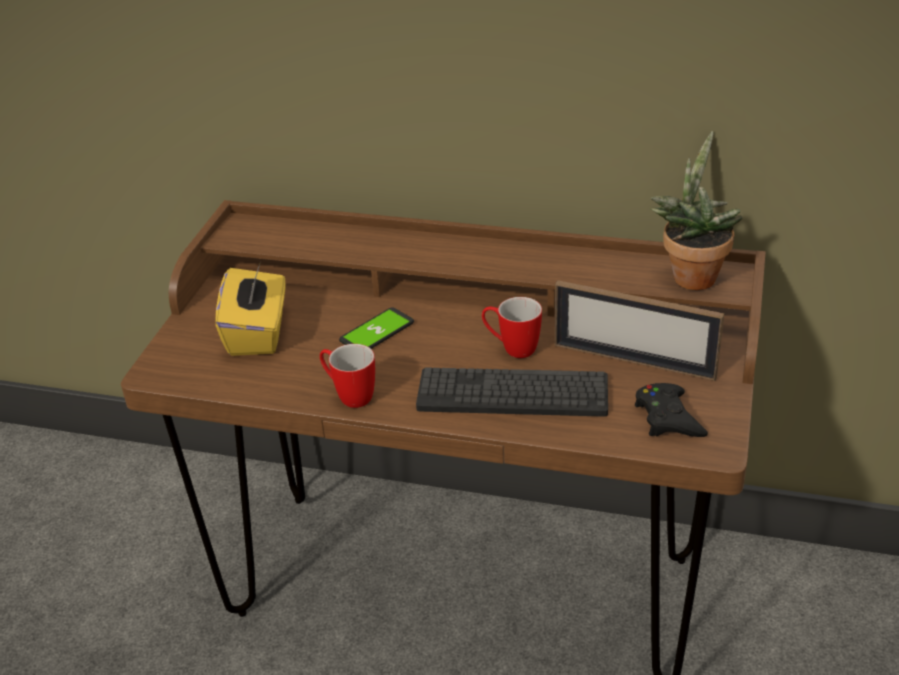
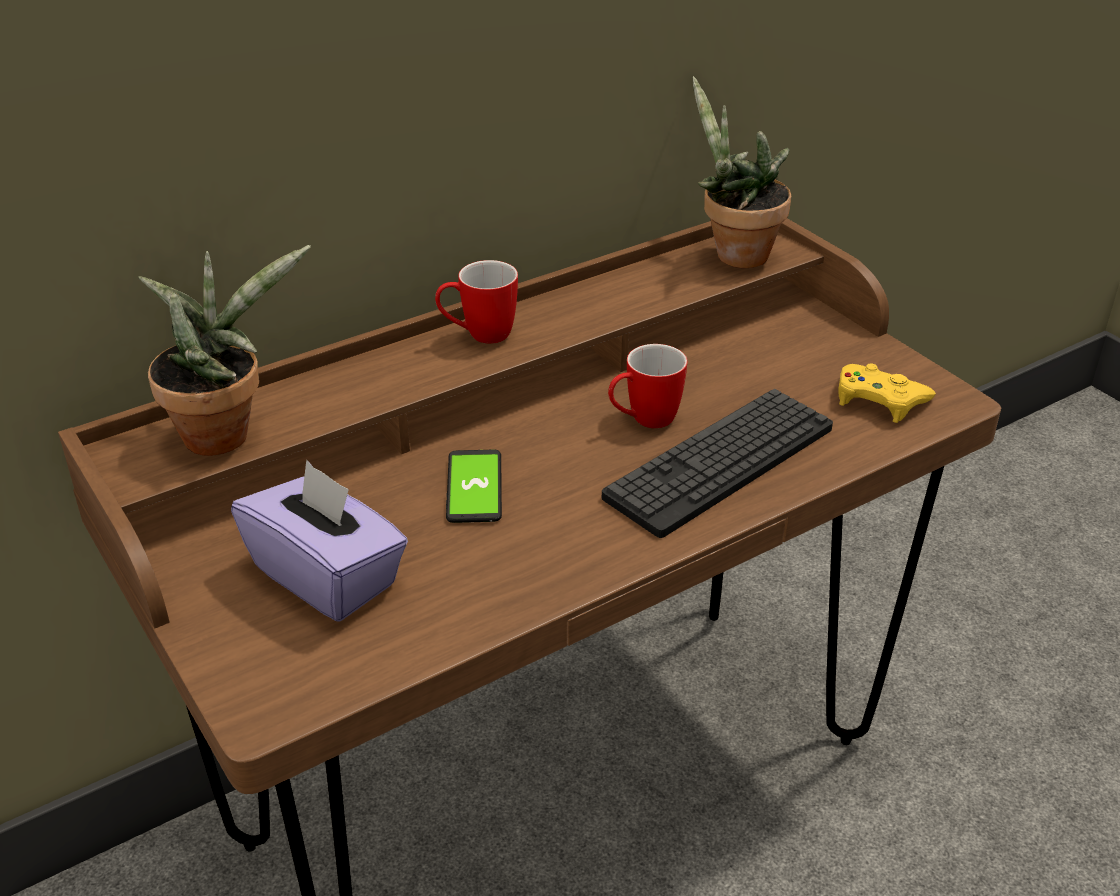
camera: 50 degrees left, 0 degrees up
(258, 333) = (327, 576): yellow tissue box -> purple tissue box
(284, 236) = (224, 432): none -> potted plant
(349, 395) = (563, 571): mug -> mug (478, 335)
(634, 361) = (767, 368): picture frame -> none
(668, 418) = (879, 399): black game controller -> yellow game controller

